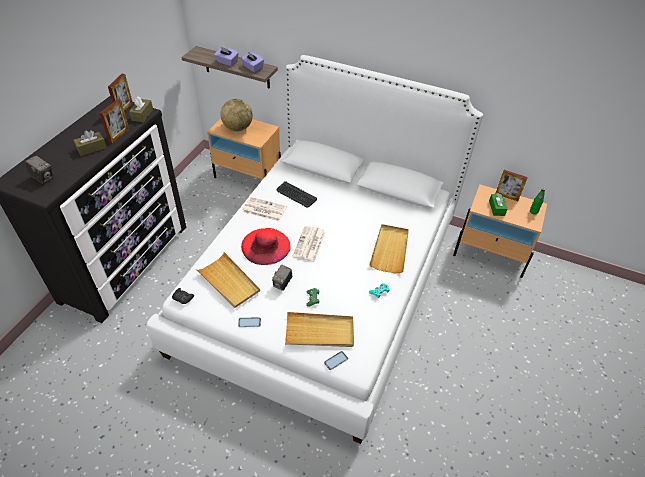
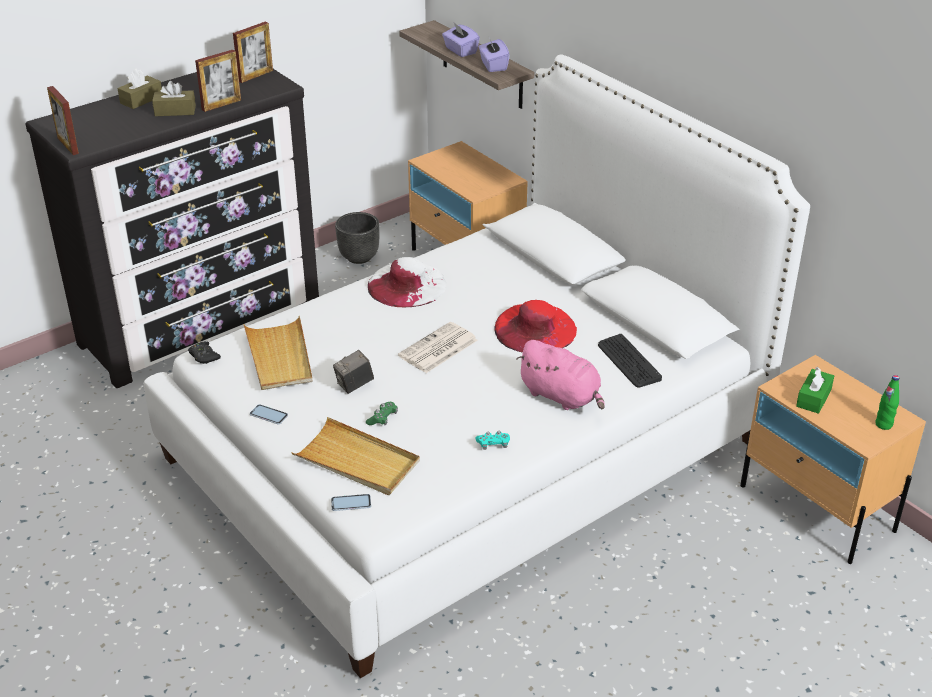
camera: 30 degrees right, 10 degrees down
(43, 178) = (91, 129): camera -> none
(142, 114) = (273, 87): brown tissue box -> brown tissue box (141, 99)
(188, 191) = (359, 257): none -> black planter
(238, 128) = (459, 167): globe -> none
(263, 209) = (407, 284): newspaper -> white hat
(265, 246) = (369, 330): red hat -> red hat (535, 328)
(296, 195) = (473, 280): keyboard -> keyboard (628, 362)
(390, 250) = (562, 396): beige tray -> pink plush toy
(506, 196) = (851, 387): picture frame -> picture frame (68, 145)

